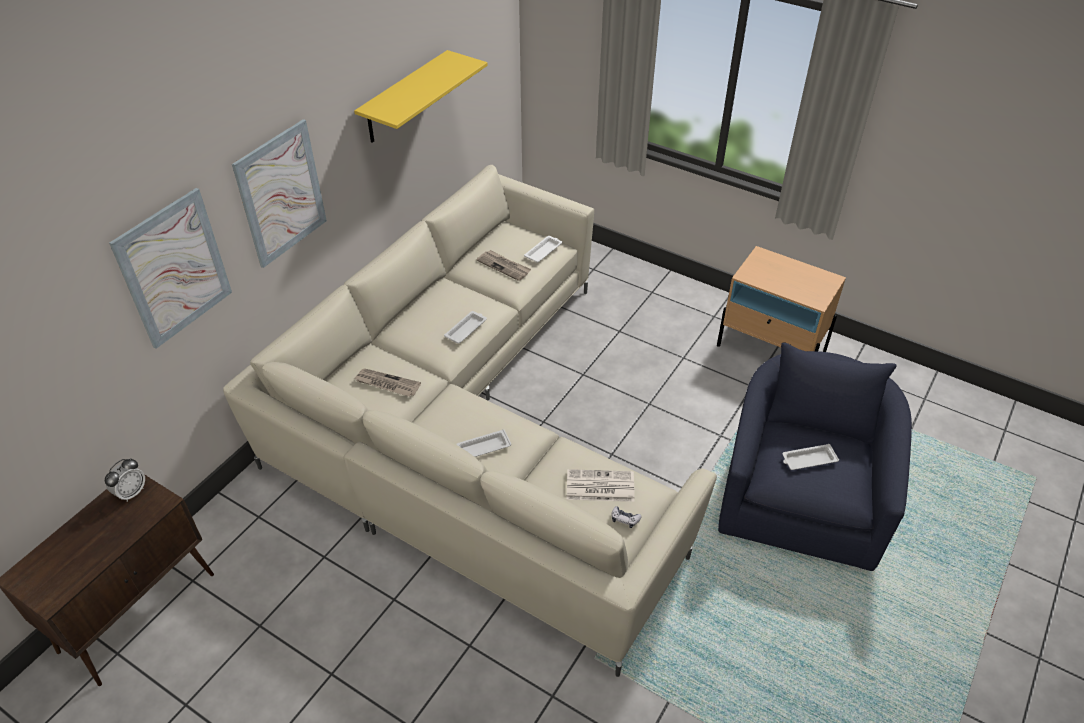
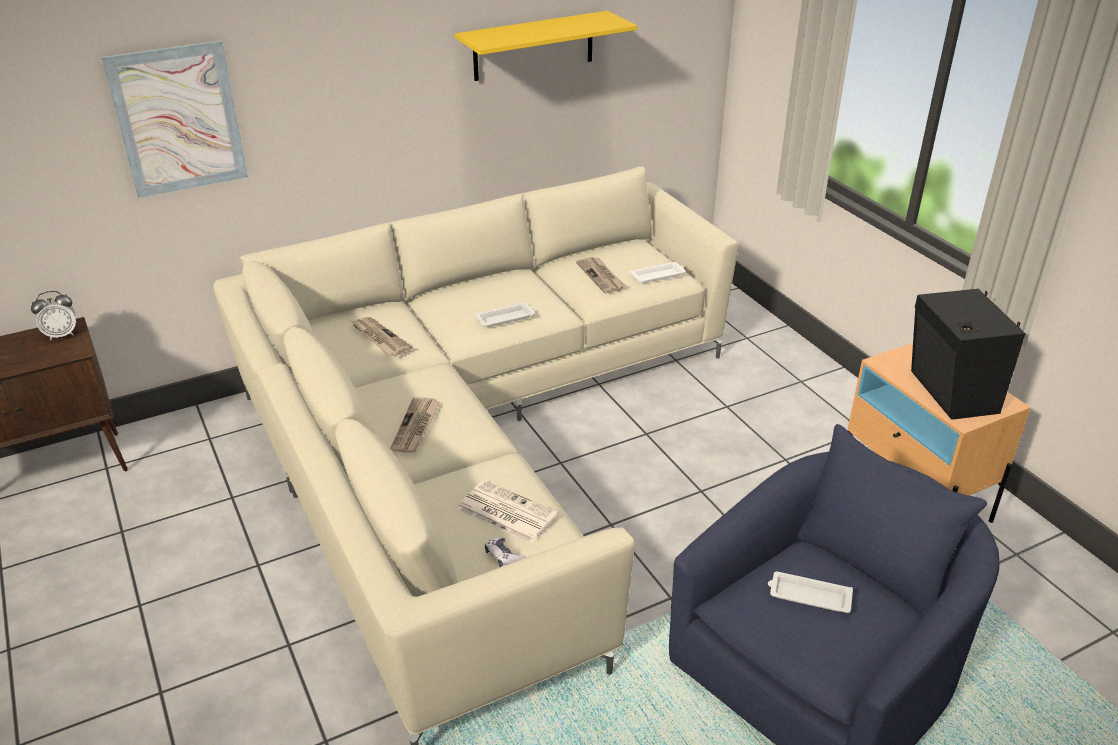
camera: 30 degrees right, 10 degrees down
(281, 194) = (335, 92): picture -> none
(482, 448) = (416, 427): white tray -> newspaper
(798, 284) = (950, 393): none -> black speaker

